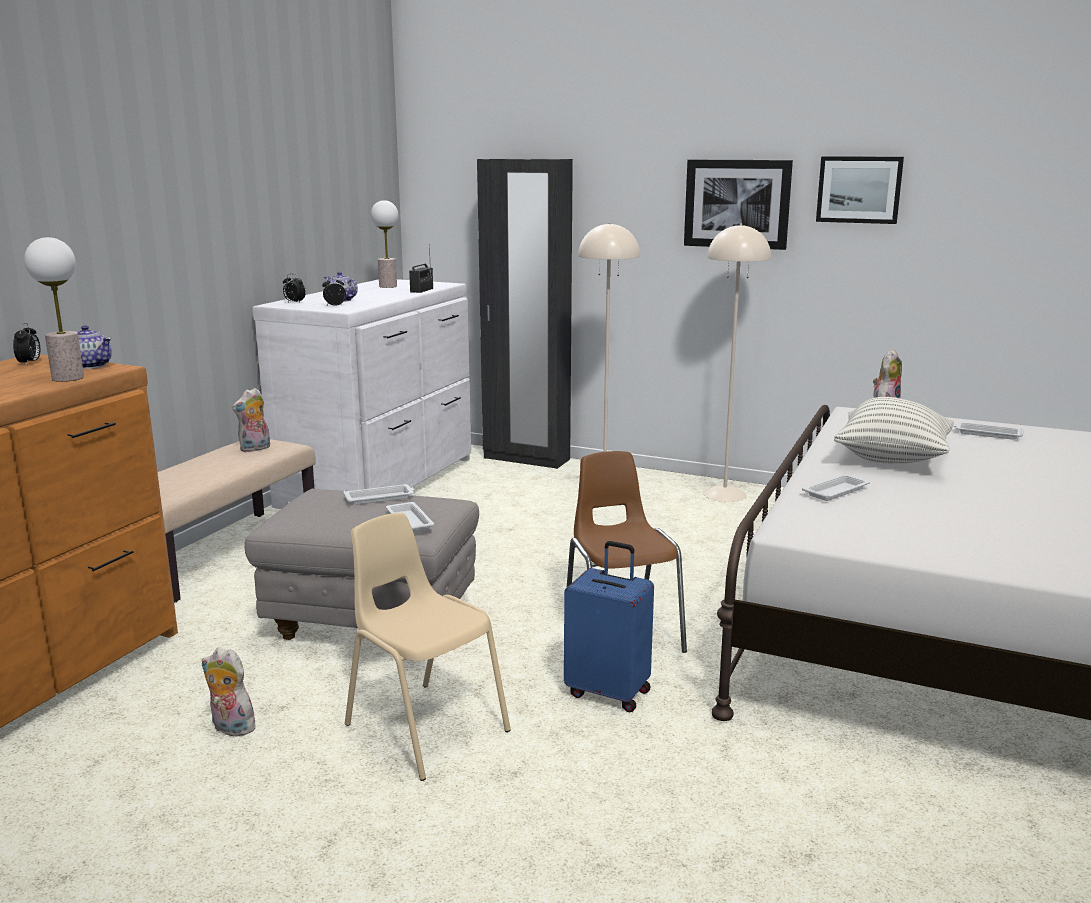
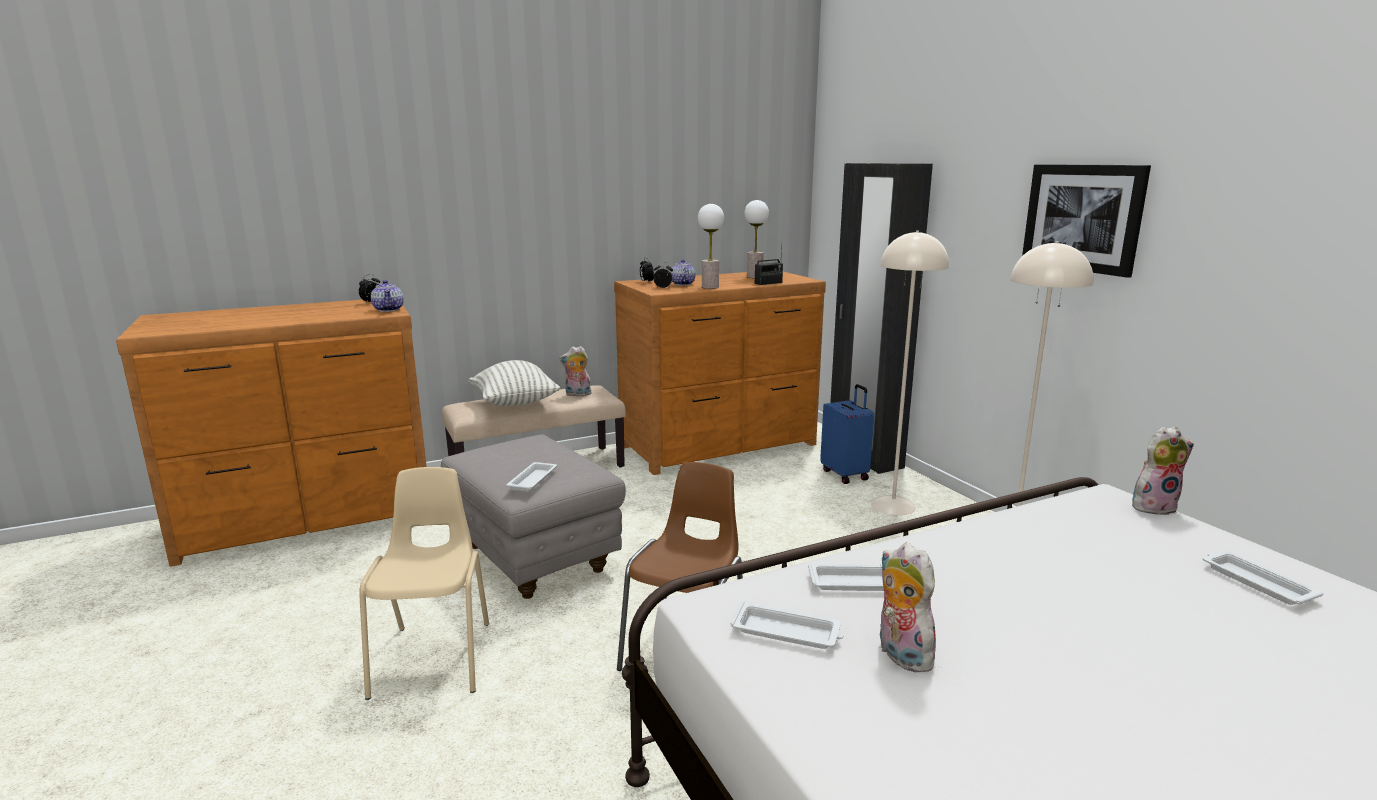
camera: 40 degrees right, 0 degrees up
(68, 378) = (352, 315): table lamp -> table lamp (710, 287)
(230, 728) = (349, 598): plush toy -> plush toy (900, 654)
(380, 498) = (555, 455): white tray -> white tray (787, 632)
(382, 482) = (720, 445): white dresser -> brown dresser
(609, 692) = (591, 700): blue suitcase -> blue suitcase (845, 474)
(859, 189) = (1232, 205): picture -> none
(892, 459) = (1021, 569): pillow -> pillow (515, 404)

